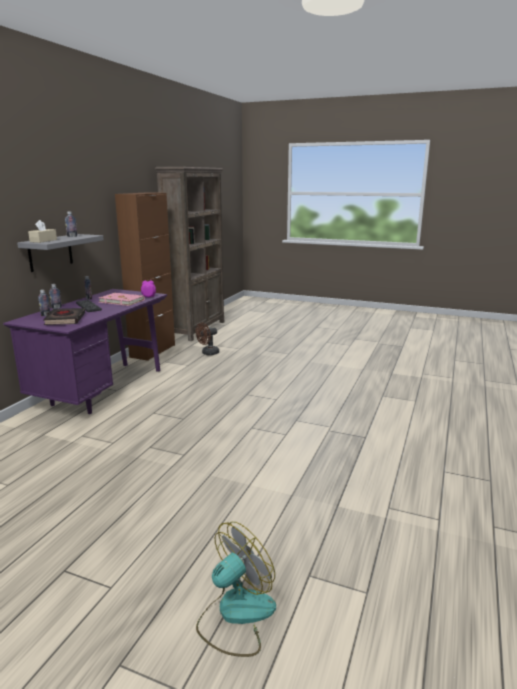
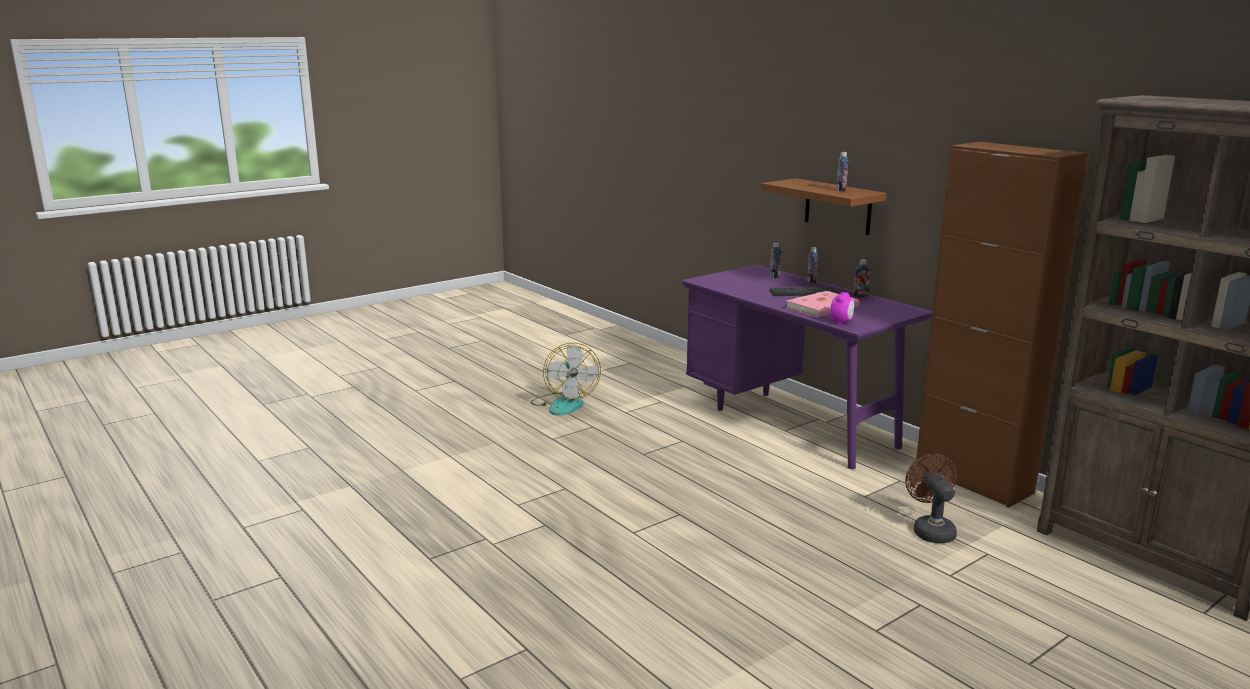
camera: 120 degrees right, 0 degrees up
(43, 241) = (797, 182): beige tissue box -> none
(50, 252) = (838, 206): grey shelf -> brown shelf
(65, 320) = (739, 281): black book -> none
(236, 615) = (327, 417): fan -> fan (564, 403)

